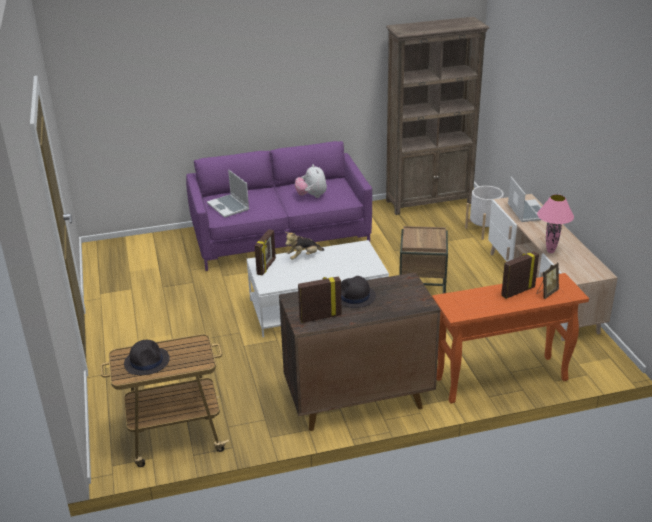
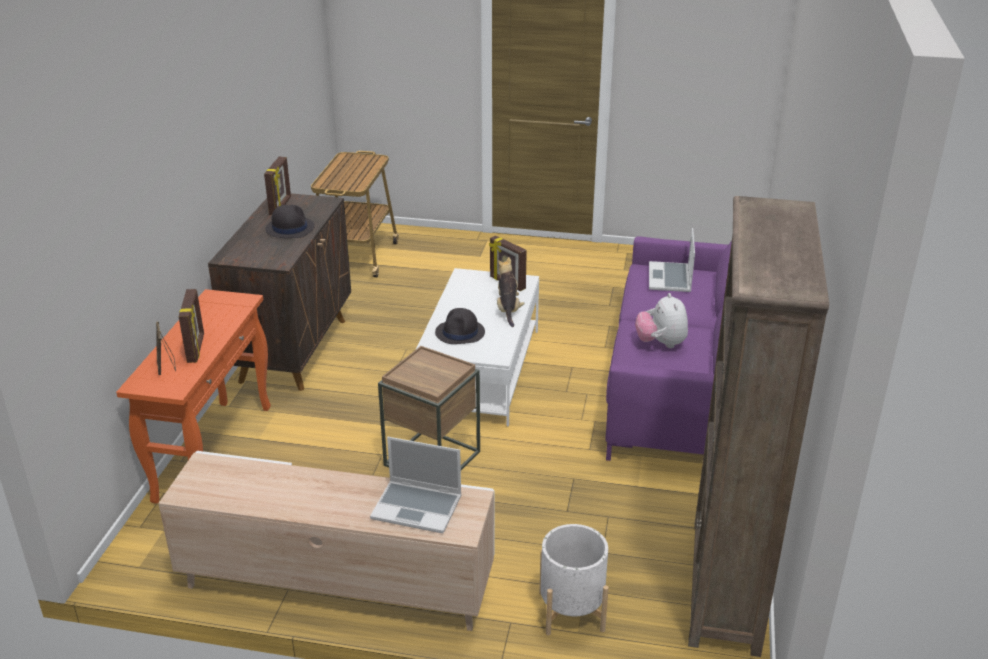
camera: 115 degrees right, 0 degrees up
(147, 361) = (354, 166): black hat -> black hat (460, 333)
(229, 207) = (670, 279): laptop -> laptop turned 75 degrees counterclockwise
(311, 196) = (661, 343): plush toy -> plush toy turned 105 degrees counterclockwise
(550, 251) = (287, 472): pink table lamp -> none

